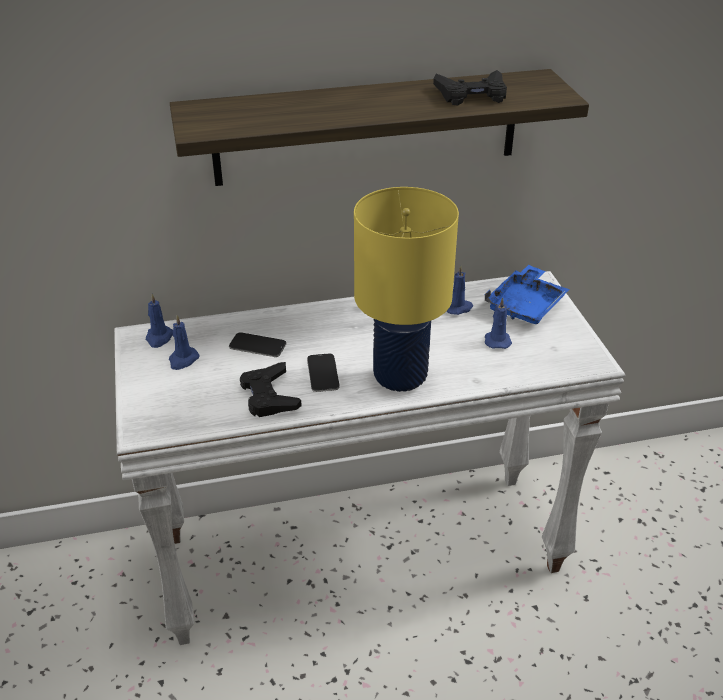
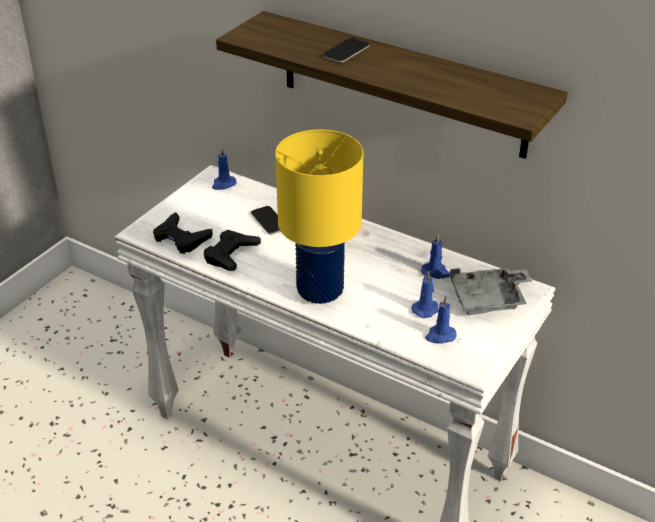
camera: 45 degrees right, 0 degrees up
(183, 360) = (217, 205): blue candle -> blue candle (440, 336)
(323, 373) = (280, 260): phone -> phone (346, 51)
(472, 94) = (458, 85): black game controller -> black game controller (181, 238)
(526, 306) = (489, 300): blue tray -> grey tray

